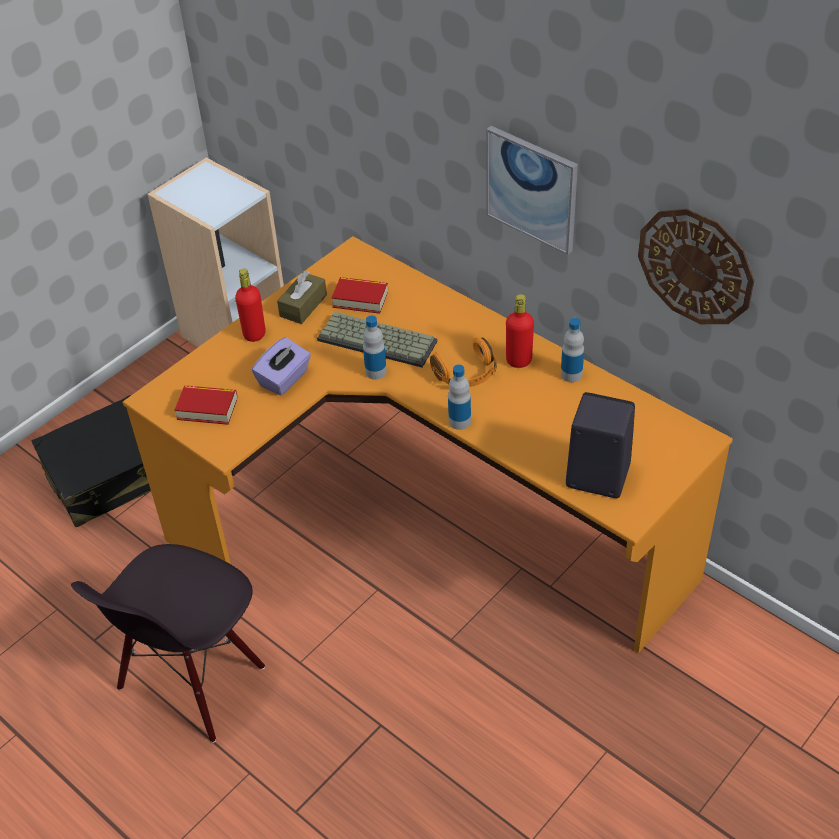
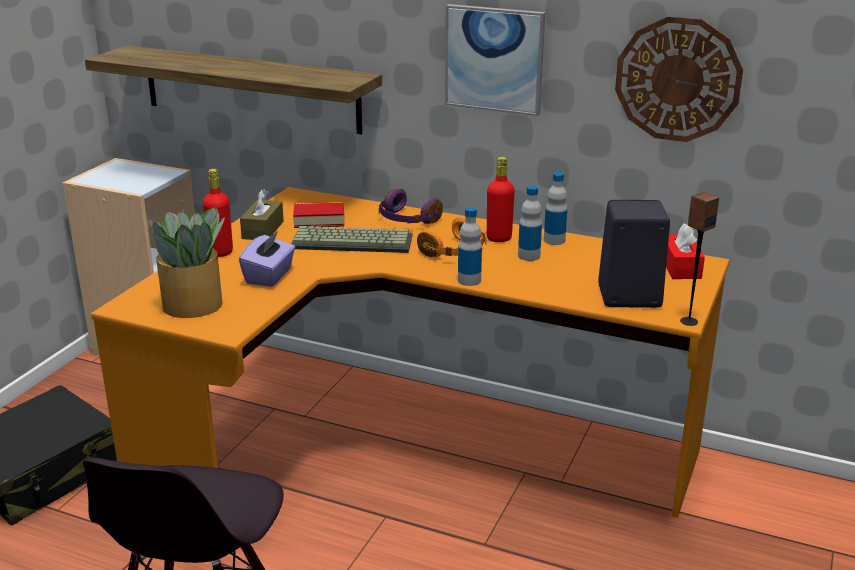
camera: 20 degrees left, 20 degrees down
(207, 409) = (194, 305): book -> potted plant
(320, 137) = (250, 89): none -> shelf
(376, 372) = (363, 260): bottle -> bottle (529, 256)
(443, 314) = (407, 220): none -> purple headphones
(633, 524) = (688, 321): none -> speaker
(673, 441) = (680, 267): none -> red tissue box

